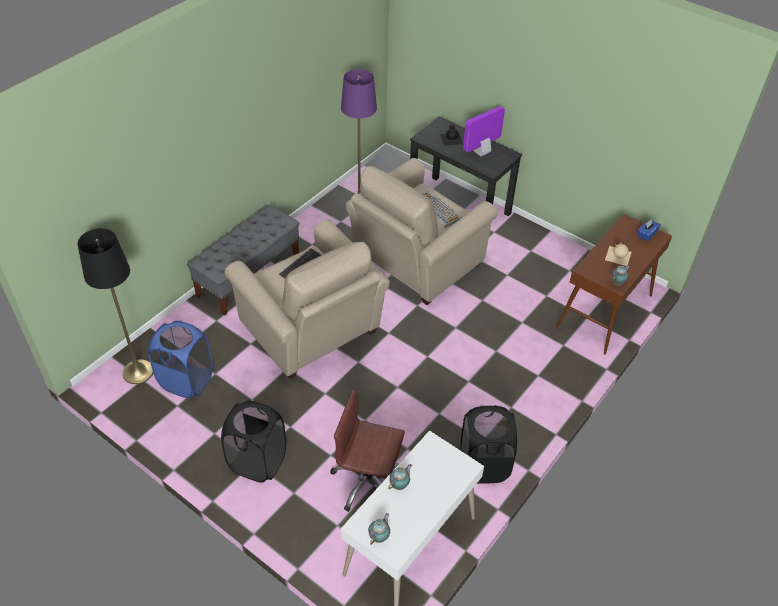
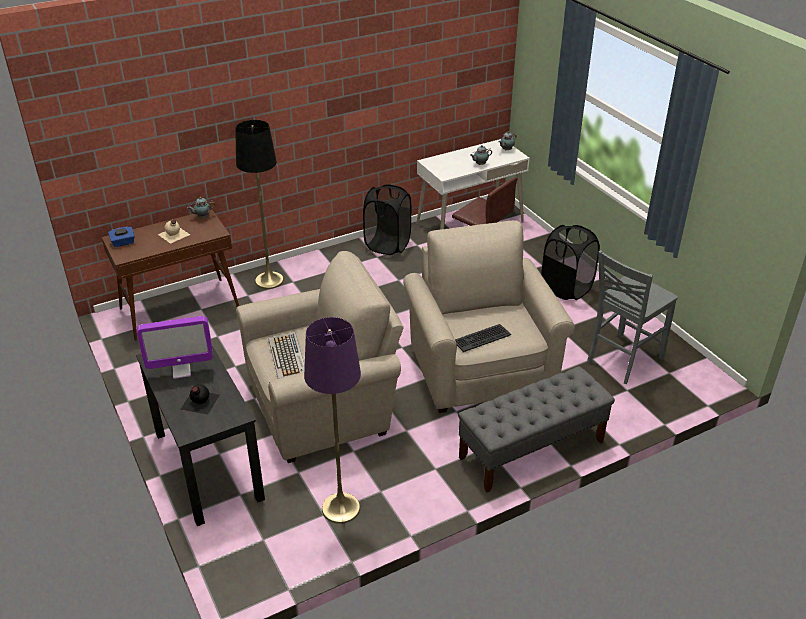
camera: 155 degrees left, 10 degrees down
(138, 372) = (674, 380): black floor lamp -> black floor lamp (269, 280)
(187, 380) = (622, 360): blue laundry basket -> grey chair

